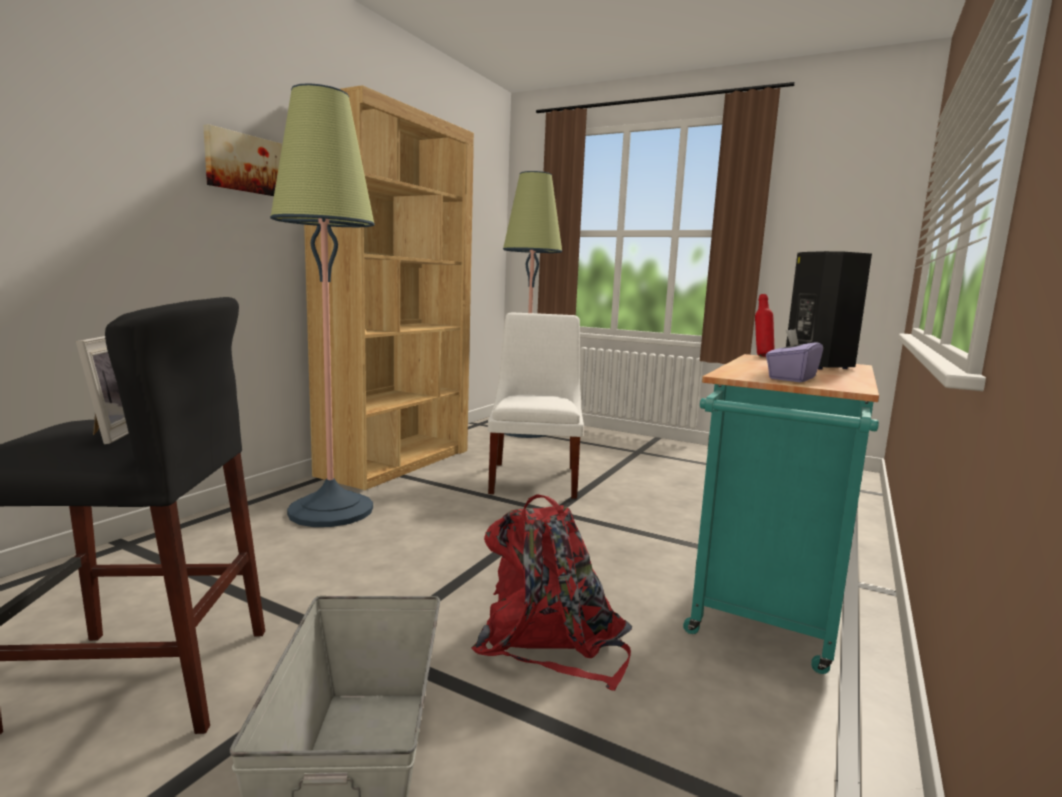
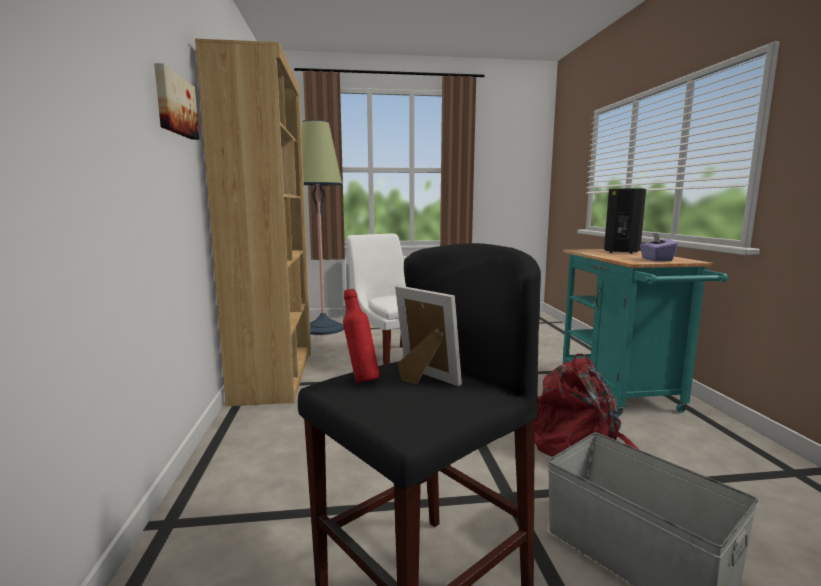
camera: 35 degrees left, 0 degrees up
(331, 510) = (300, 426): floor lamp -> none
(761, 356) = (576, 249): red bottle -> red bottle (360, 380)

